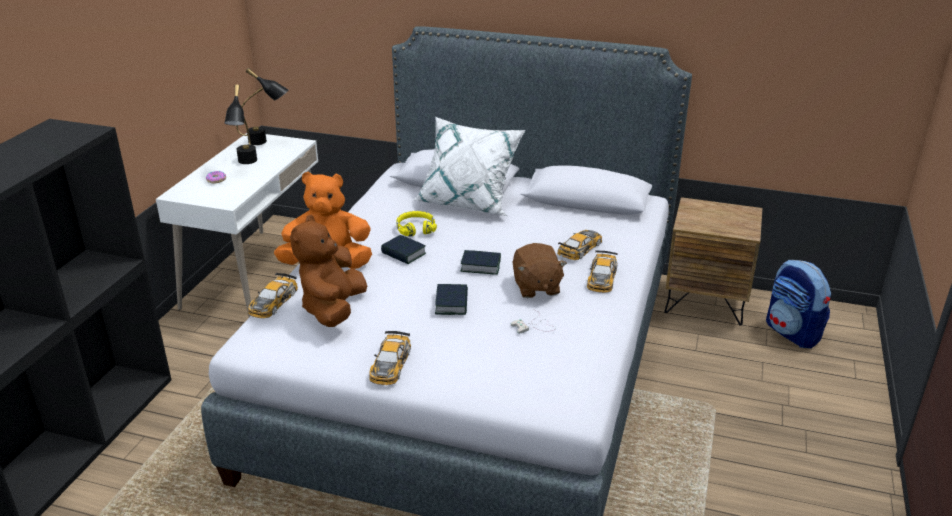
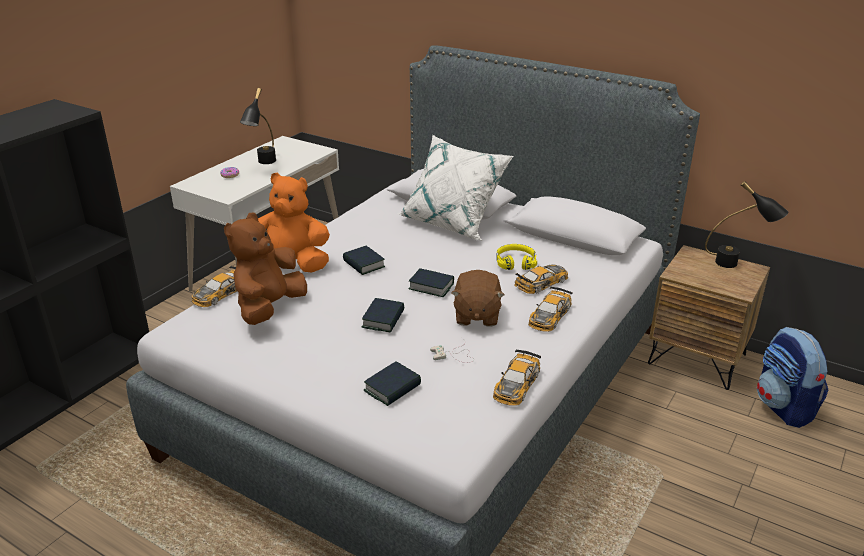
camera: 15 degrees right, 0 degrees up
(266, 142) = (292, 146): black table lamp -> black table lamp (737, 264)
(390, 364) = (292, 370): toy car -> toy car (516, 384)
(415, 228) = (388, 242): yellow headphones -> yellow headphones (515, 262)
(494, 365) = (392, 388): none -> book

